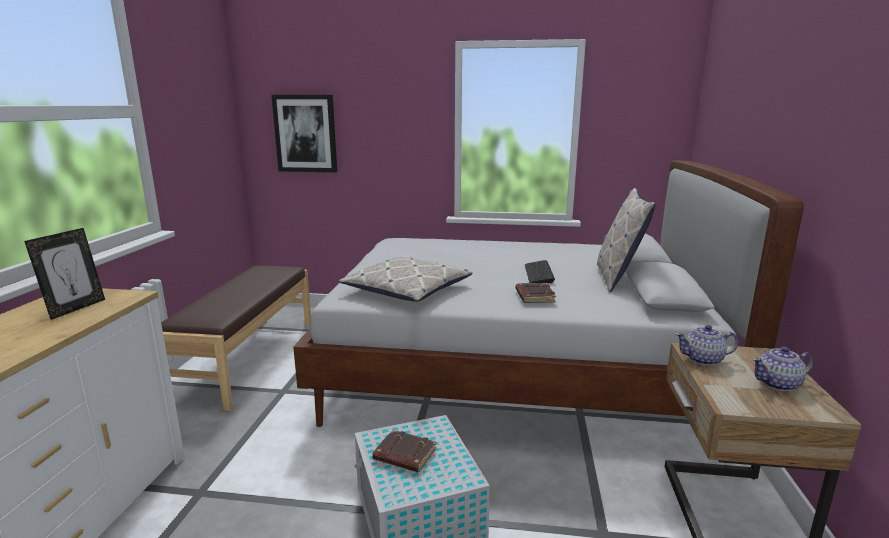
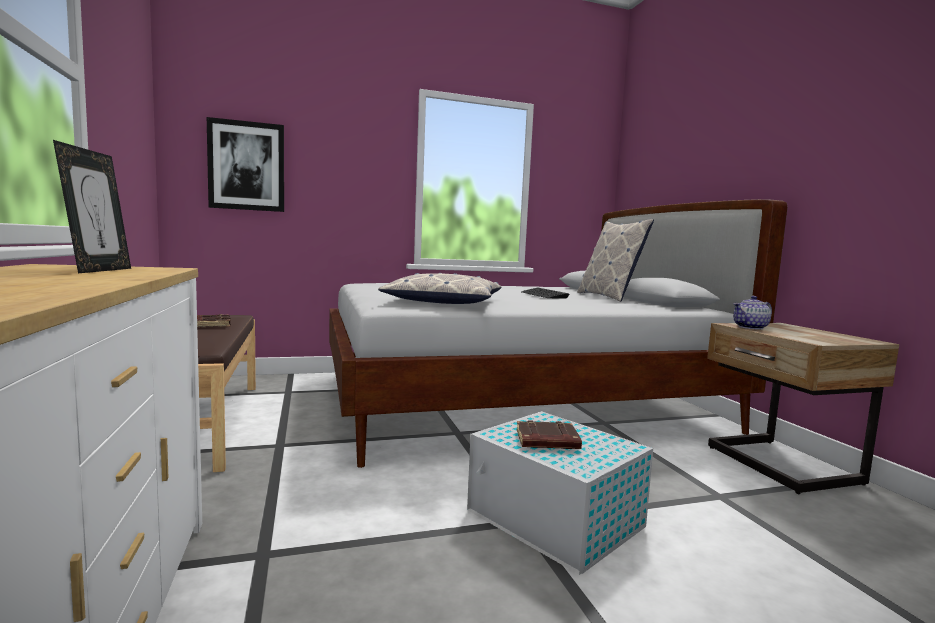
camera: 25 degrees left, 10 degrees down
(534, 296) = (569, 303): brown book -> brown book (211, 325)
(778, 384) = (818, 333): teapot -> none

